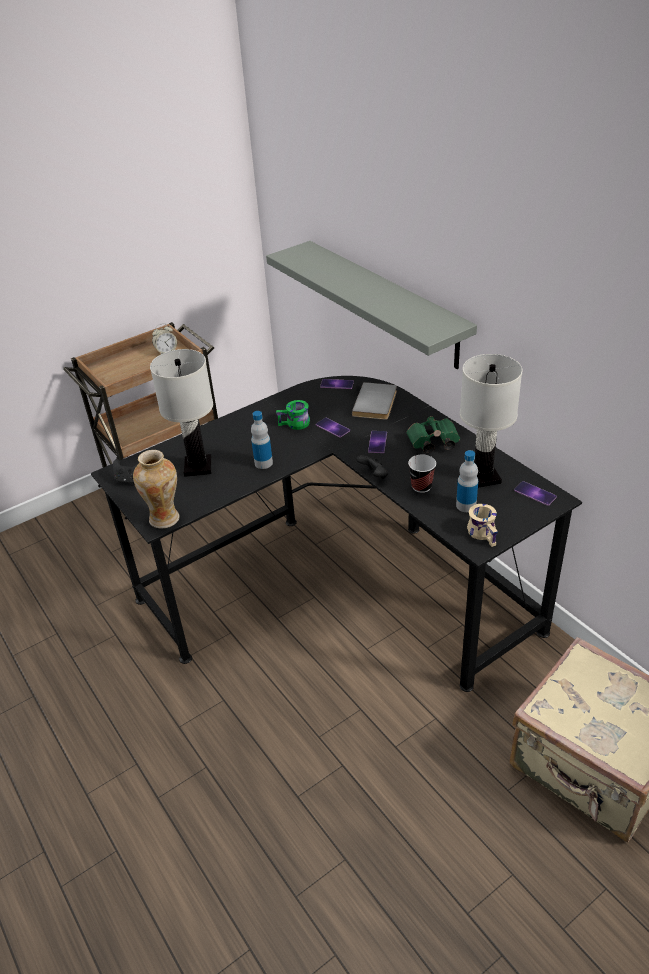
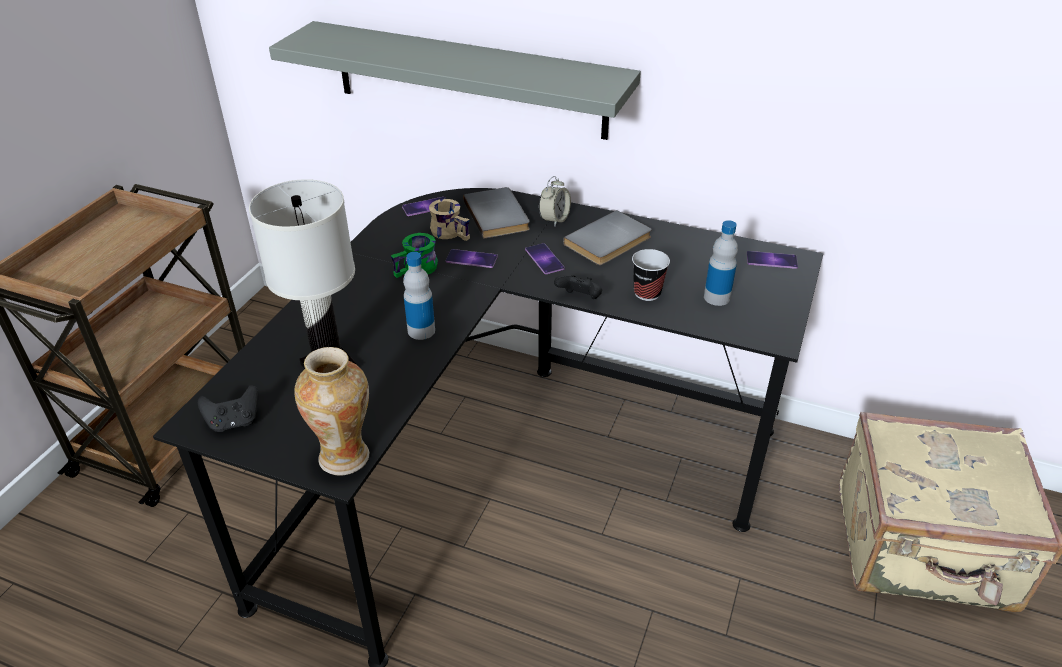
camera: 35 degrees left, 0 degrees up
(166, 352) = (136, 227): alarm clock -> alarm clock (554, 219)
(432, 444) = (610, 242): green binoculars -> grey book
(483, 477) = (701, 260): white table lamp -> none
(485, 533) = (767, 320): beige mug -> beige mug (452, 232)

